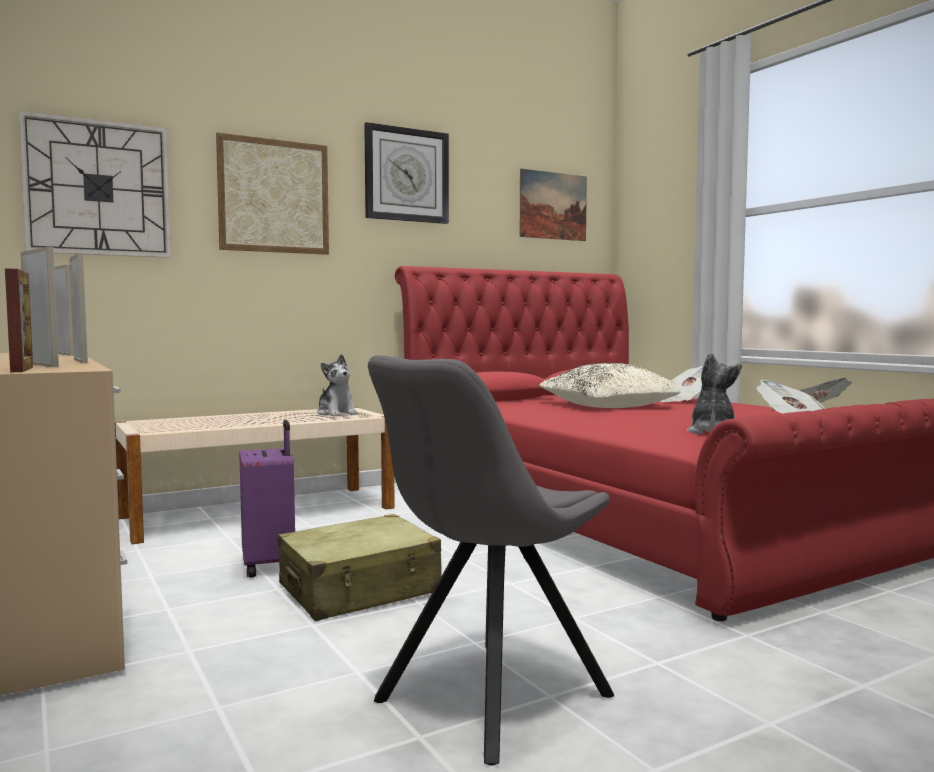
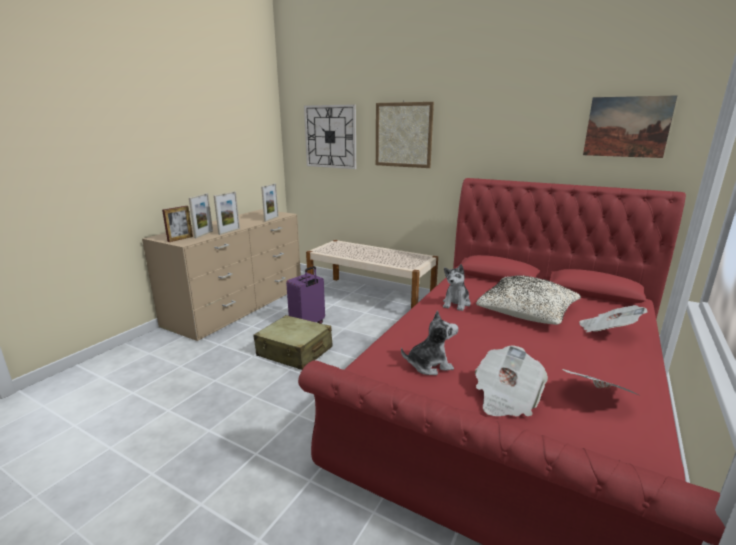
camera: 60 degrees right, 15 degrees up
(336, 413) = (406, 260): plush toy -> plush toy (456, 303)
(406, 175) = (486, 114): wall clock -> none
(491, 698) = (202, 416): grey chair -> none

